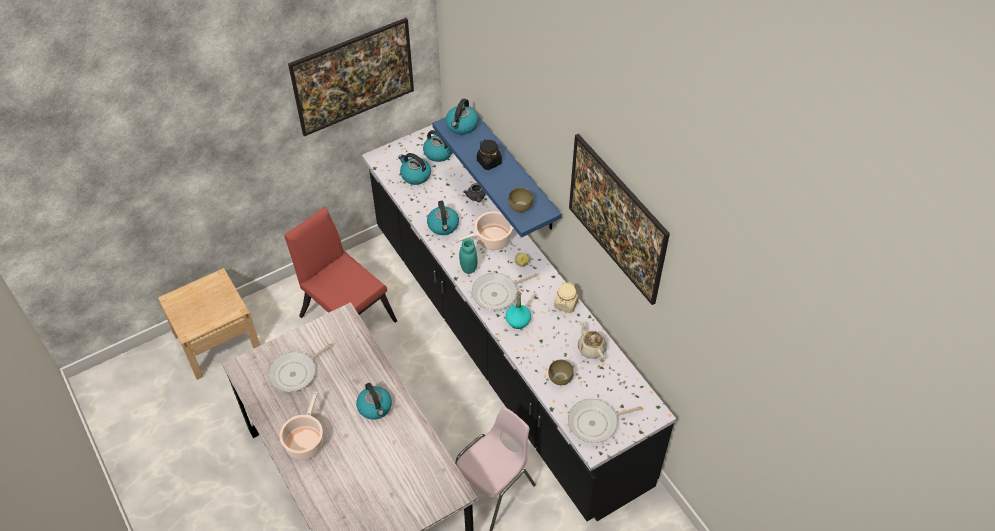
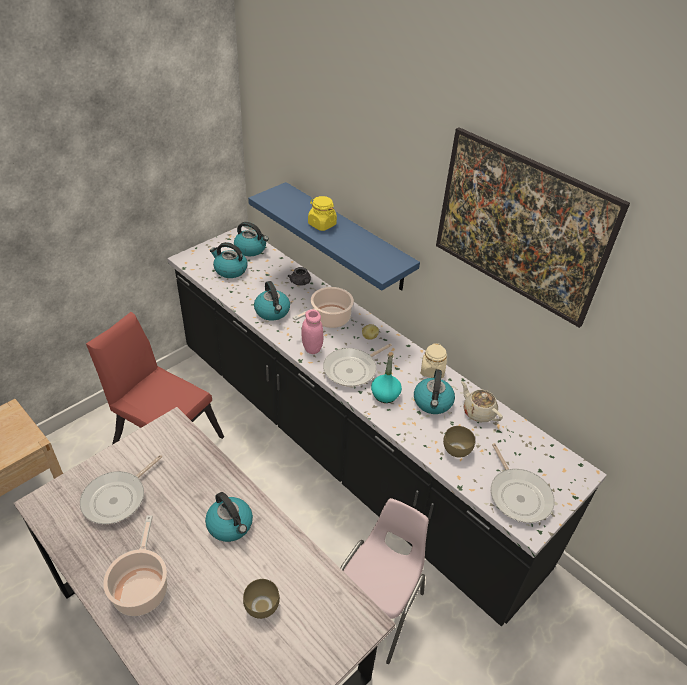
camera: 15 degrees left, 10 degrees down
(356, 94) = (157, 176): picture -> none
(462, 125) = (282, 197): kettle -> kettle (433, 402)
(468, 268) = (312, 348): turquoise jar -> pink jar
(489, 162) = (322, 224): black jar -> yellow jar
(520, 206) = (372, 259): brown bowl -> brown bowl (262, 605)
(595, 423) = (518, 495): frying pan -> frying pan turned 75 degrees counterclockwise

